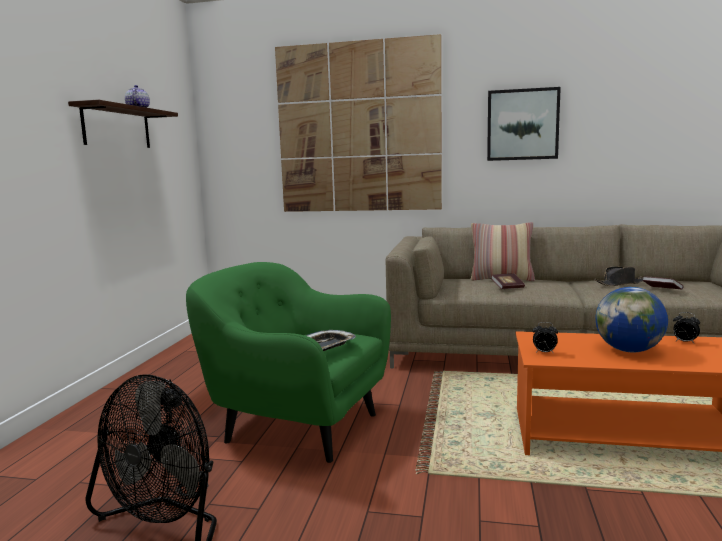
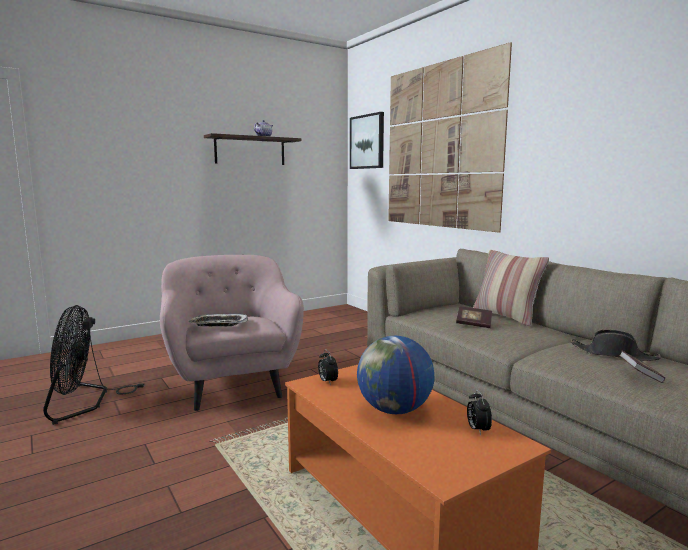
camera: 45 degrees right, 0 degrees up
(297, 425) = (232, 383): green armchair -> pink armchair
(522, 125) = (588, 138): picture -> picture (367, 142)

